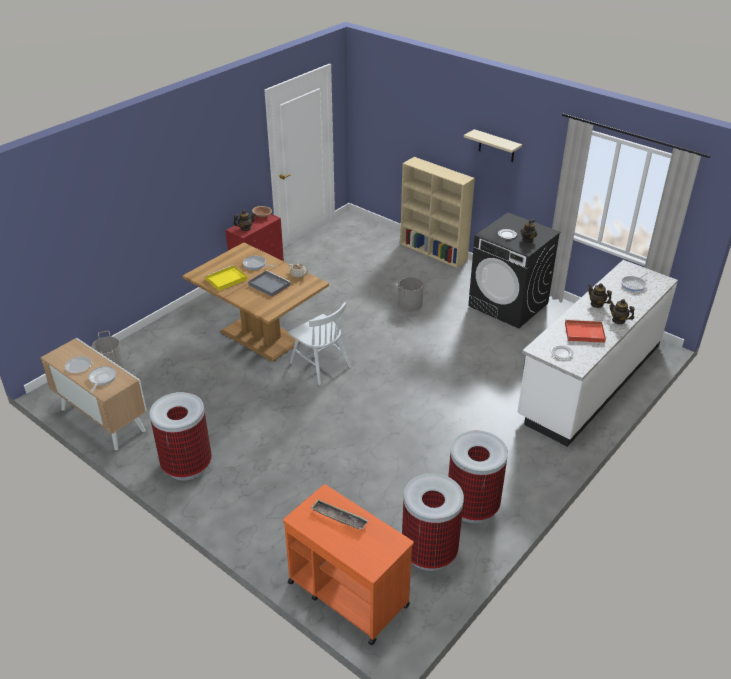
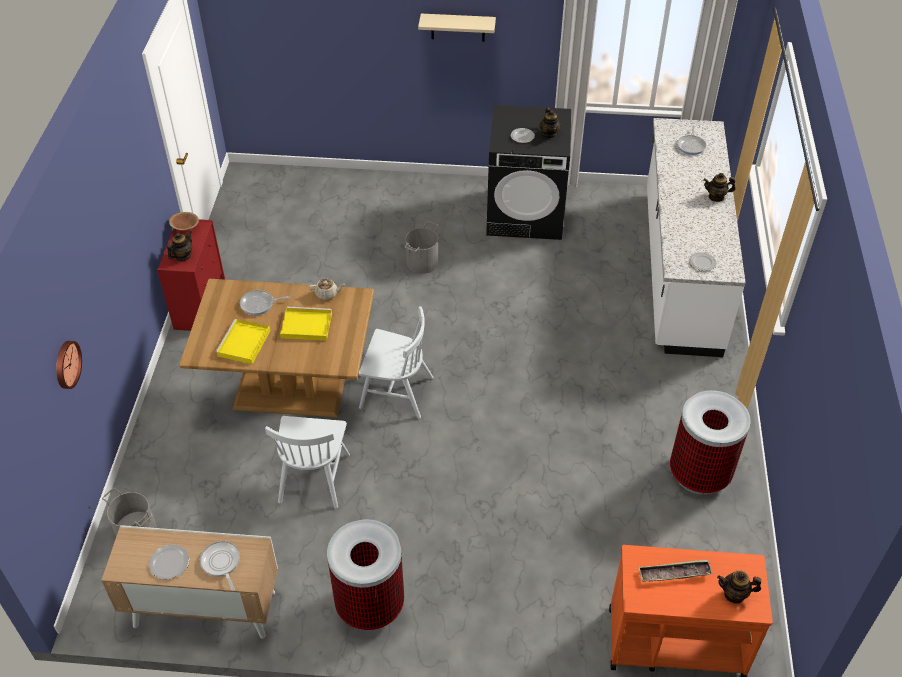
camera: 35 degrees left, 10 degrees up
(100, 232) = (66, 364): none -> wall clock
(226, 385) = (314, 477): none -> white chair
(268, 285) = (305, 325): grey tray -> yellow tray
(429, 552) = (706, 548): trash can -> none
(434, 252) = (385, 179): beige bookcase -> none
(583, 333) = (699, 227): red tray -> none
(597, 304) = (680, 186): teapot -> teapot (734, 594)

